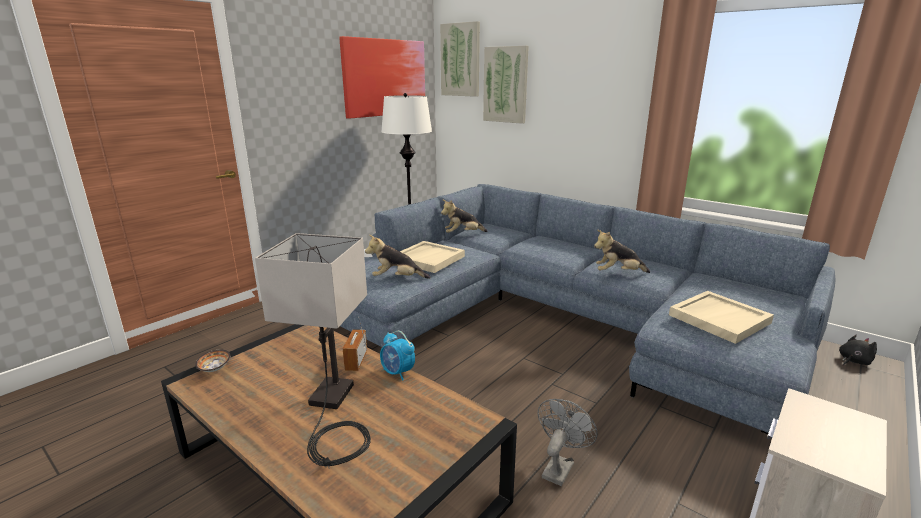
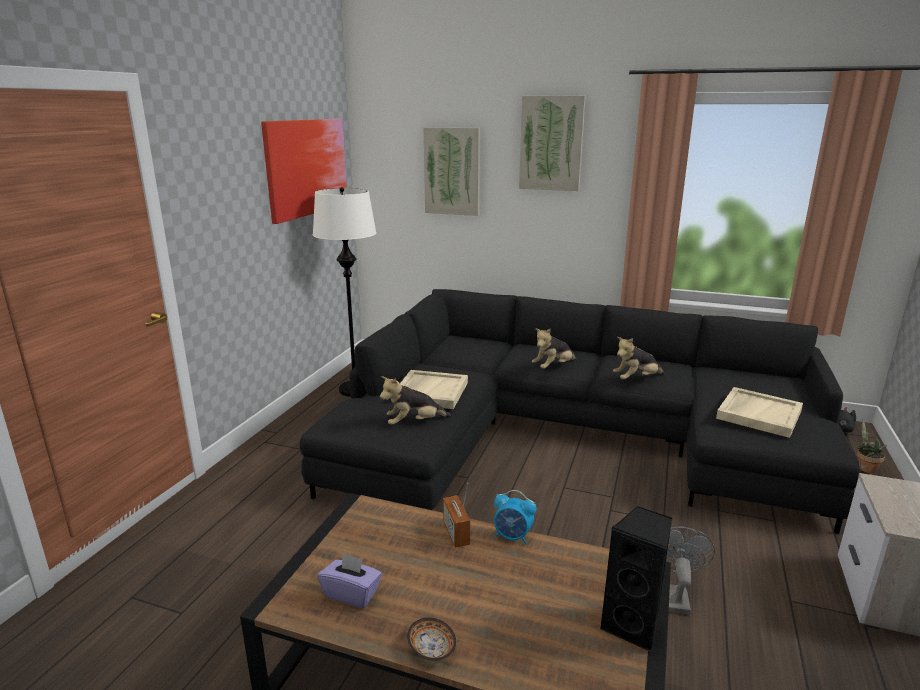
camera: 20 degrees left, 0 degrees up
(216, 368) = (297, 582): bowl -> bowl (432, 648)
(242, 384) = (352, 594): none -> purple tissue box
(332, 414) = (488, 601): table lamp -> none
(432, 465) = (633, 626): none -> black speaker
(460, 60) = (389, 141): picture -> picture (551, 143)
(463, 234) = (440, 354): plush toy -> plush toy (553, 367)
(555, 320) = (565, 437): blue sofa -> black sofa
(861, 402) = (864, 468): none -> potted plant

